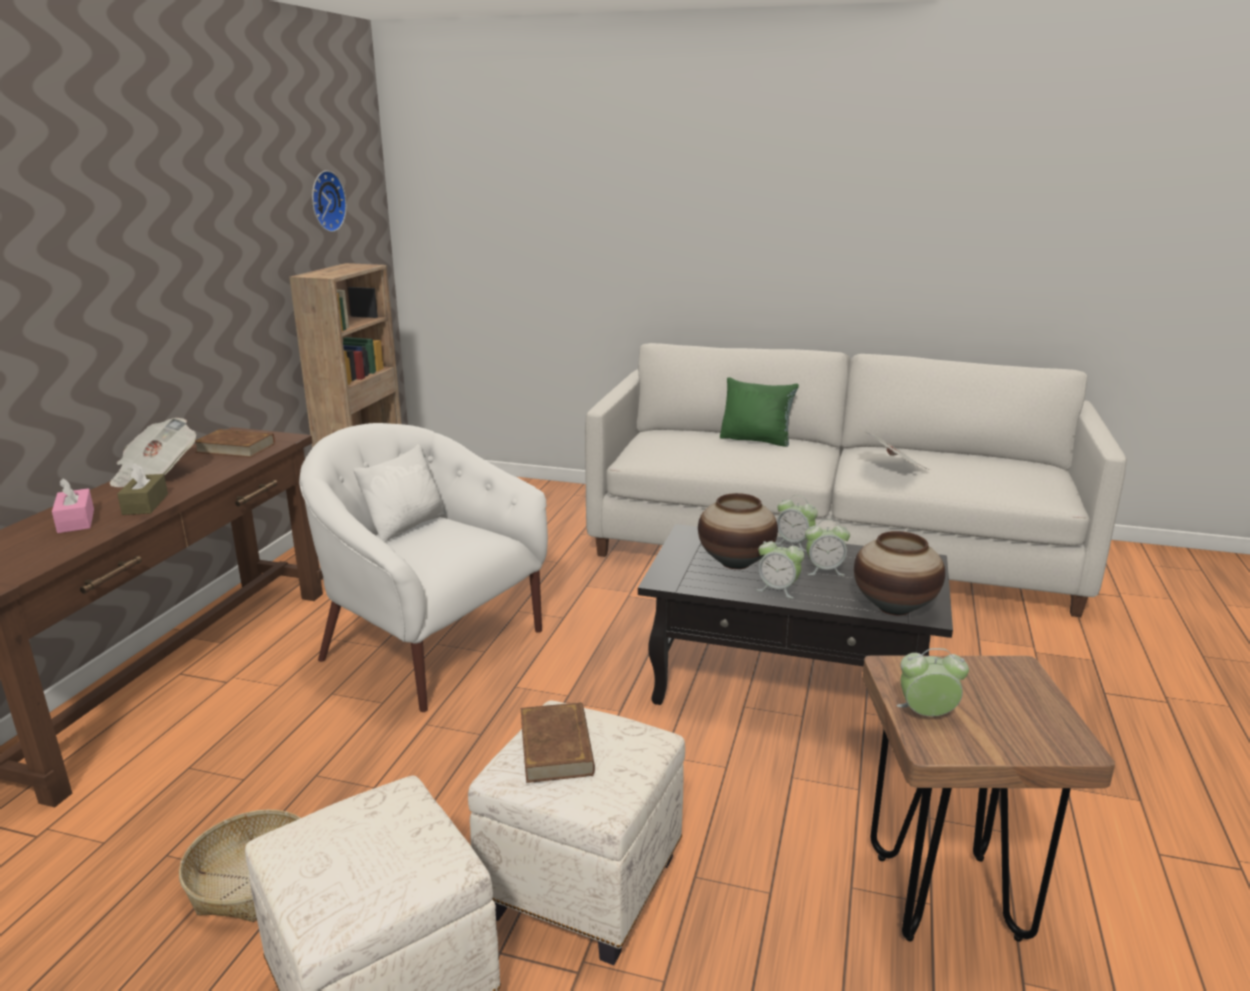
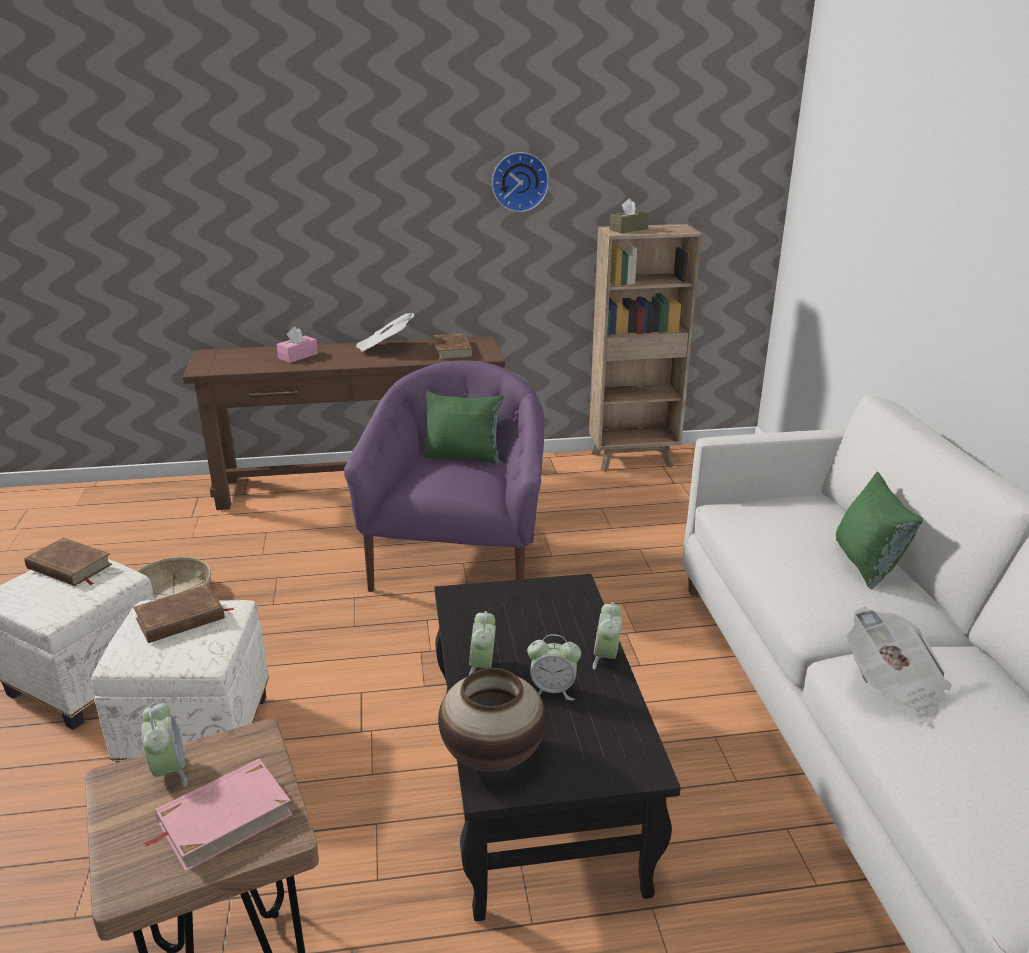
camera: 65 degrees right, 5 degrees up
(145, 504) = (334, 362): brown tissue box -> brown tissue box (628, 229)
(323, 839) = (69, 567): none -> brown book
(325, 201) = (679, 162): wall clock -> wall clock (519, 181)
(406, 526) = (463, 456): white pillow -> green pillow
(429, 645) = (458, 560): white armchair -> purple armchair
(736, 563) = (526, 628): vase -> none
(824, 570) = (553, 690): alarm clock -> alarm clock turned 60 degrees counterclockwise
(997, 692) = (224, 818): none -> pink book

